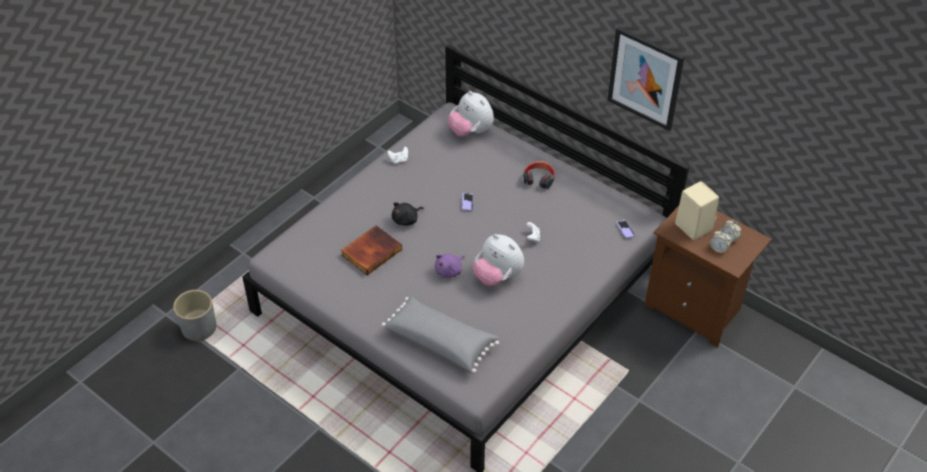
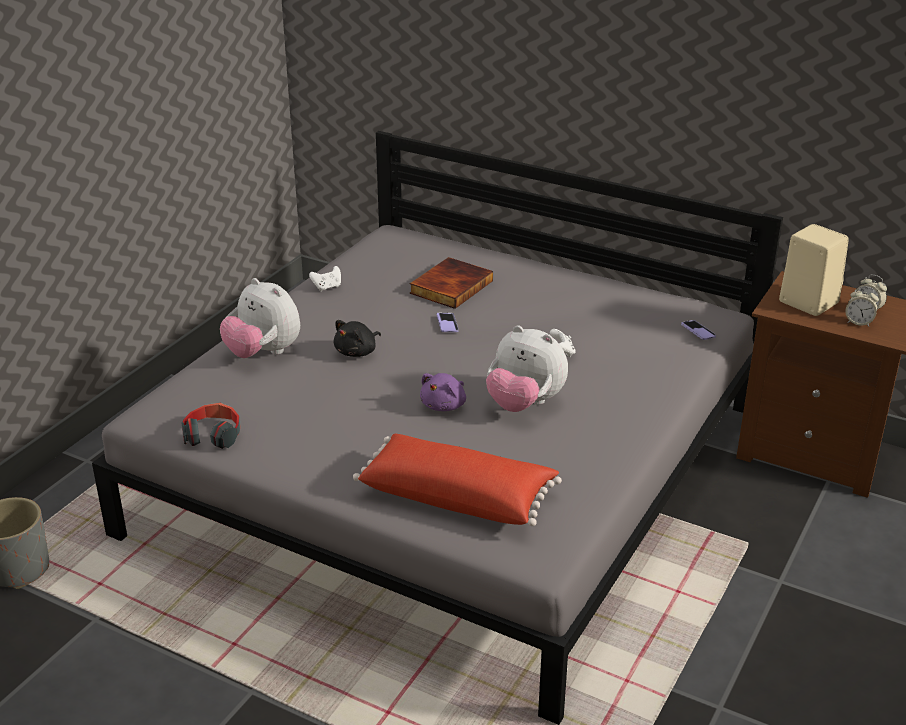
camera: 10 degrees left, 15 degrees down
(371, 251) = (309, 394): book -> book (450, 286)
(441, 341) = (457, 496): grey pillow -> red pillow
(471, 131) = (427, 249): plush toy -> plush toy (263, 353)
(539, 179) = (546, 289): headphones -> headphones (213, 435)
(645, 78) = (701, 88): picture -> none

